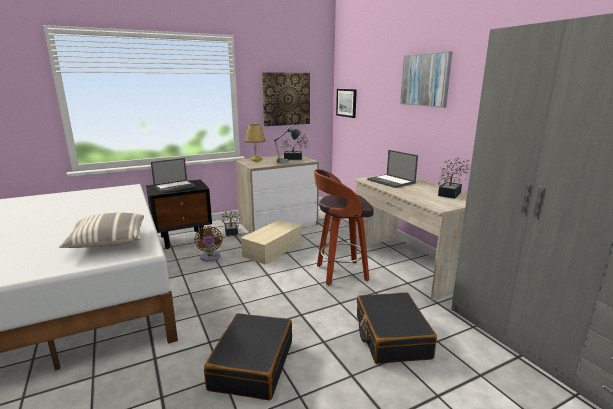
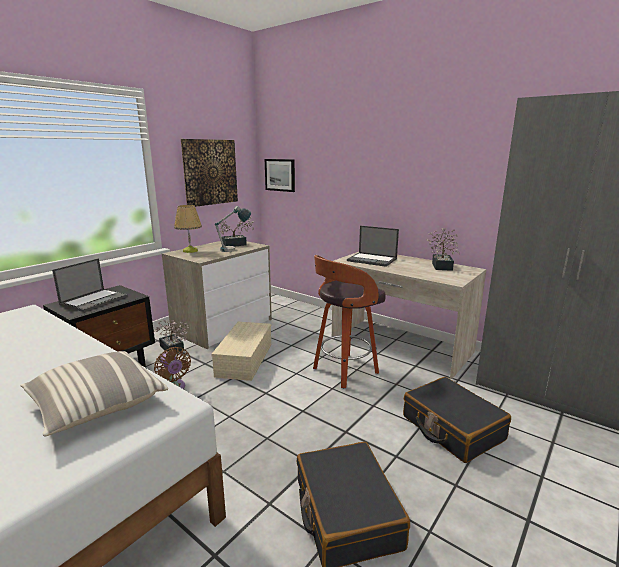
camera: 25 degrees left, 0 degrees up
(425, 80) = (393, 148): picture -> none

